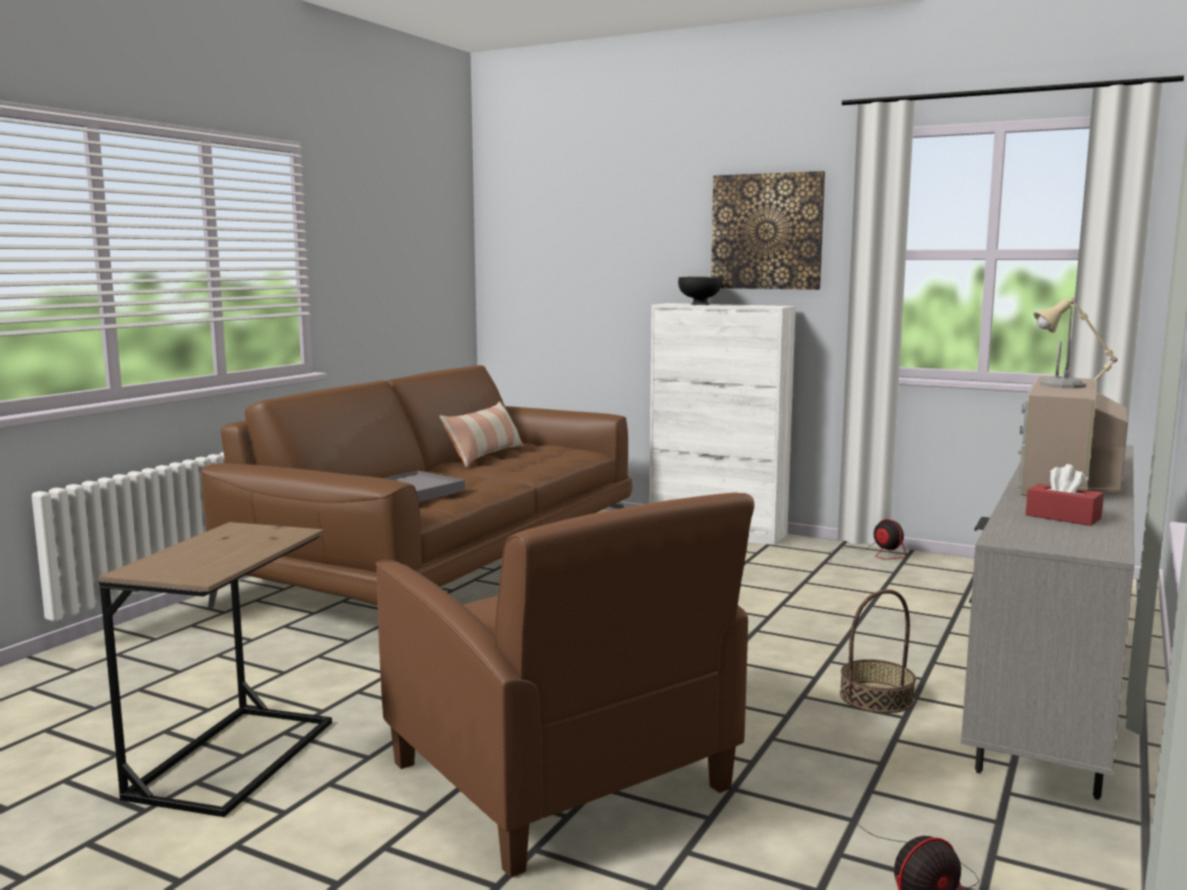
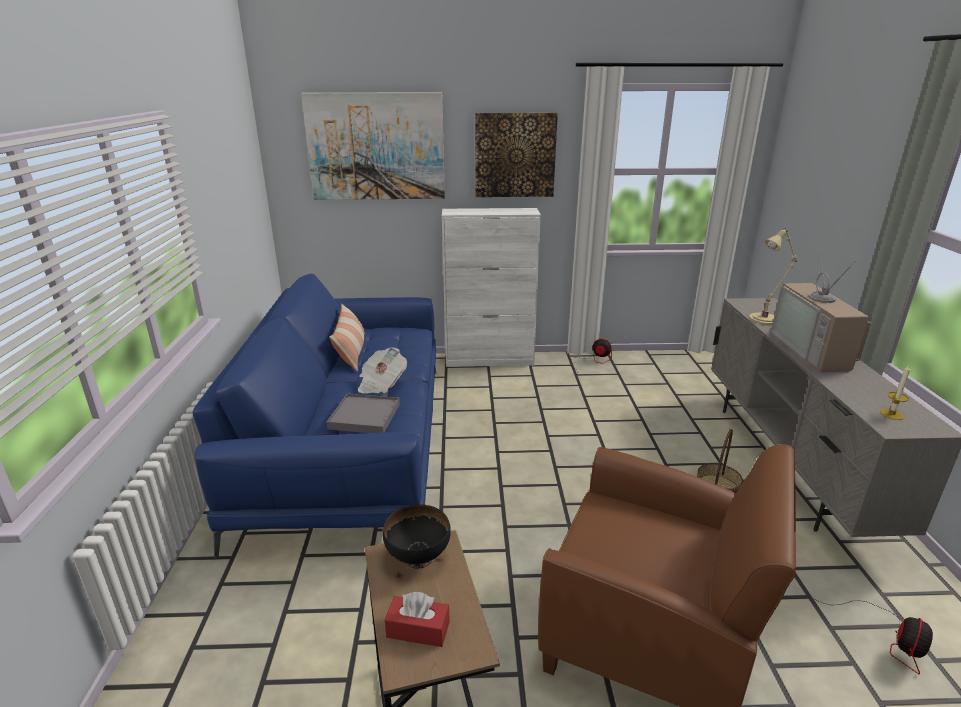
camera: 30 degrees left, 15 degrees up
(448, 564) = (352, 442): brown sofa -> blue sofa
(474, 477) = (381, 383): none -> newspaper
(595, 222) = (376, 147): none -> picture
(699, 304) = (474, 212): black bowl -> black bowl (417, 557)
(1048, 533) = (892, 414): none -> candle
(1063, 517) = (870, 393): red tissue box -> red tissue box (418, 629)

